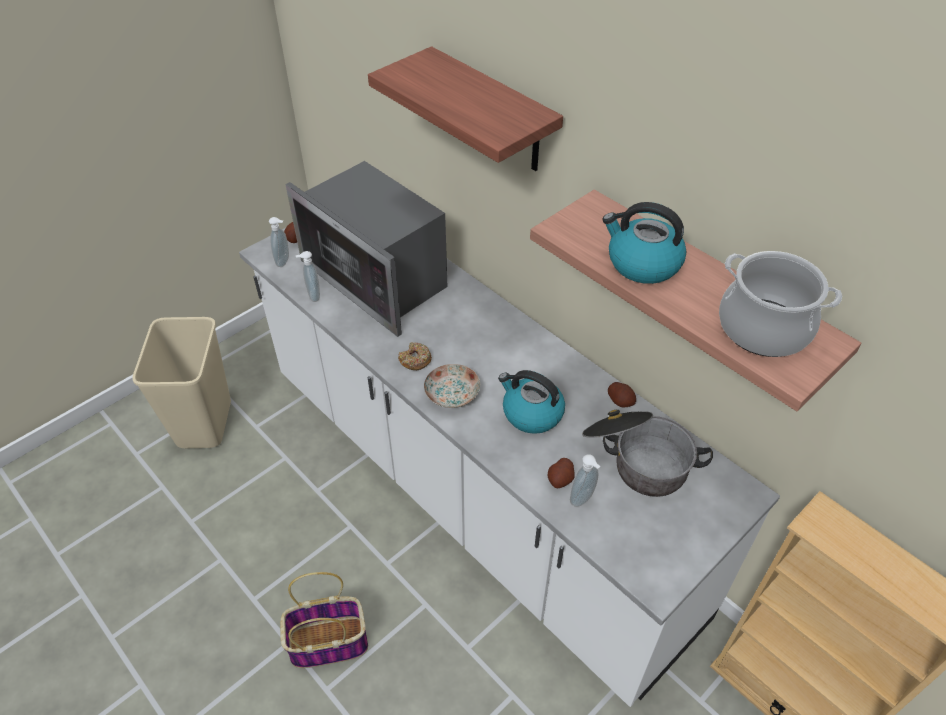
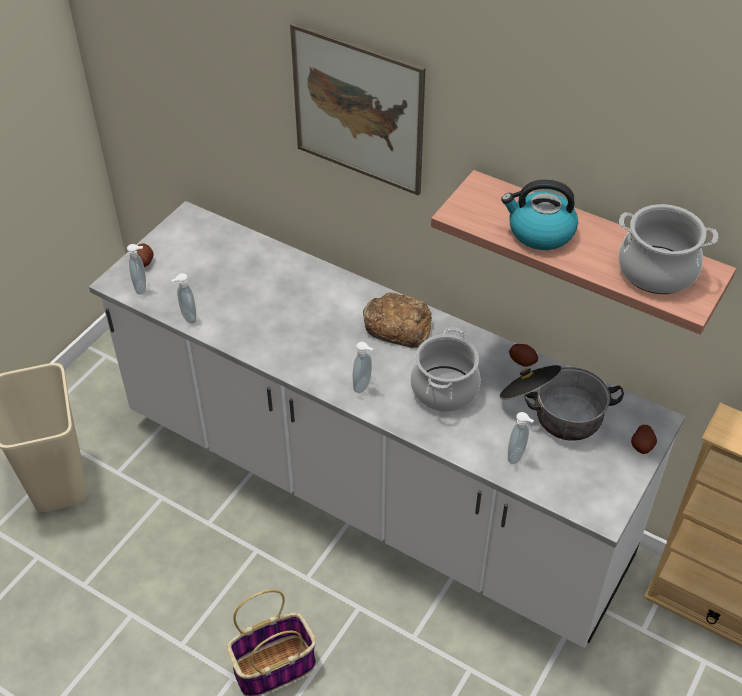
camera: 15 degrees left, 0 degrees up
(378, 278) = (247, 287): microwave -> none
(415, 360) = (316, 362): donut -> none
(452, 393) = (363, 386): plate -> soap dispenser
(493, 112) = (358, 109): shelf -> picture
(506, 340) = (397, 325): none -> bread
(531, 413) = (445, 389): kettle -> cooking pot
(560, 479) = (491, 443): potato -> potato (642, 445)

